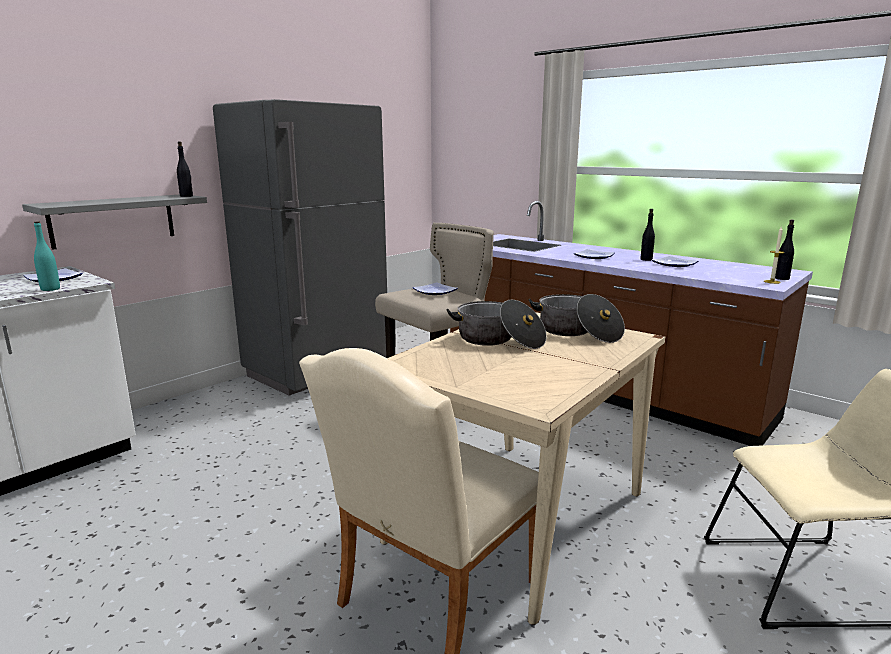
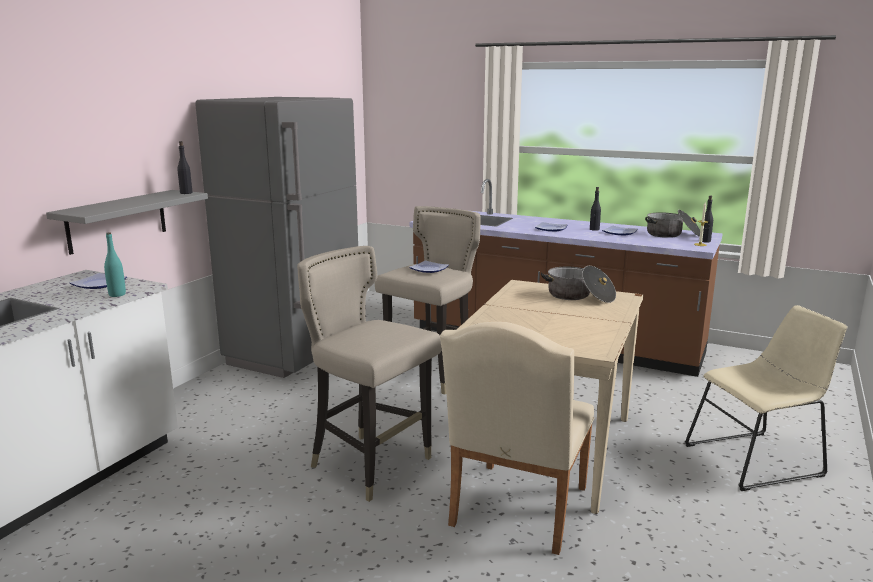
camera: 15 degrees left, 0 degrees up
(304, 507) = (371, 465): none -> beige stool
(498, 340) = (527, 307): cooking pot -> cooking pot (672, 235)

